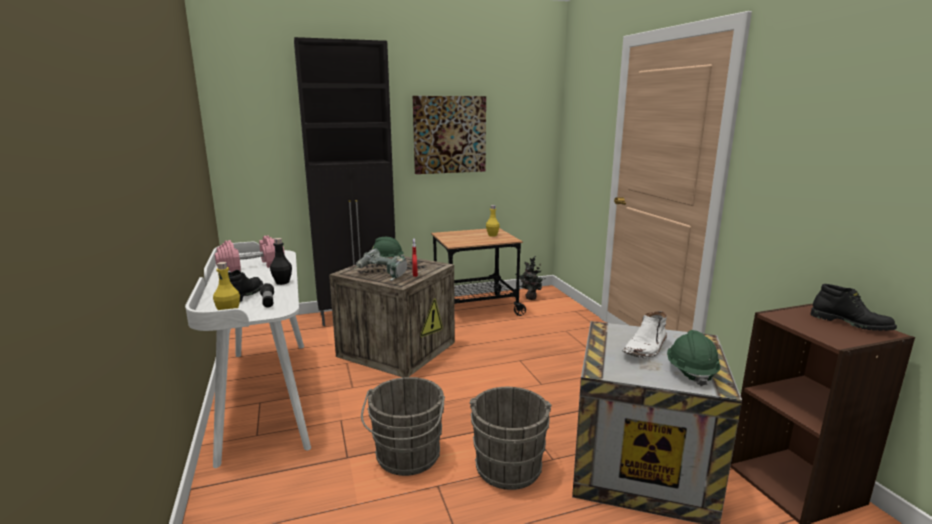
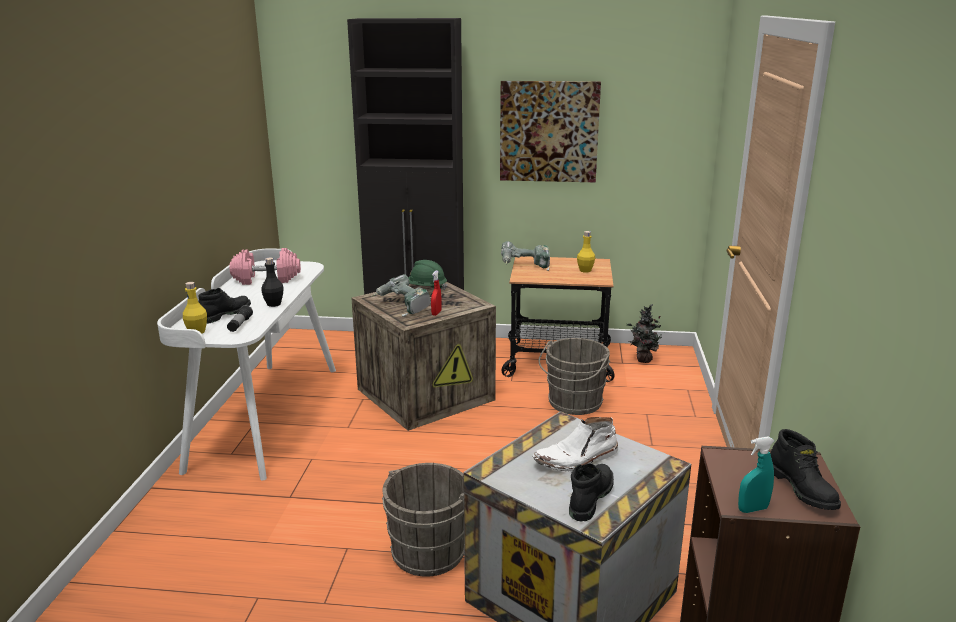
camera: 25 degrees right, 5 degrees up
(407, 458) = (341, 513): grey bucket -> grey bucket (573, 404)
(447, 238) = (524, 267): none -> power drill
(690, 372) = (589, 497): green hard hat -> black boot
(849, 341) = (752, 509): none -> turquoise spray bottle

